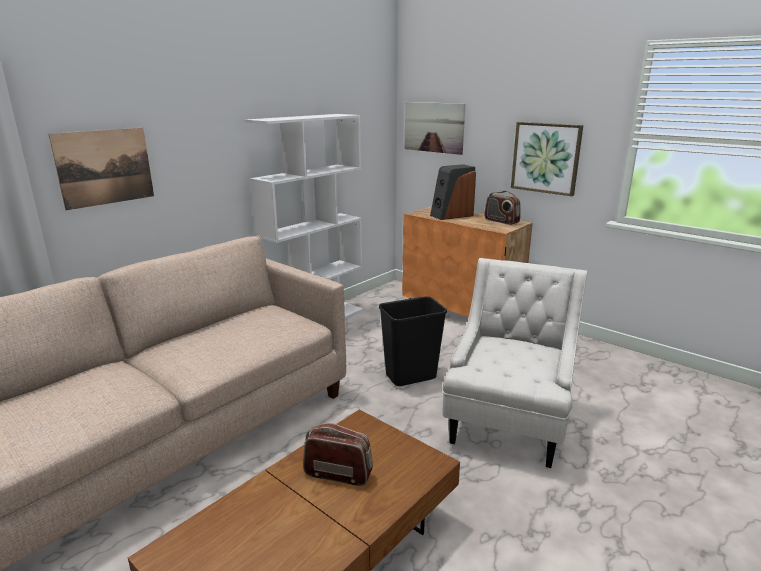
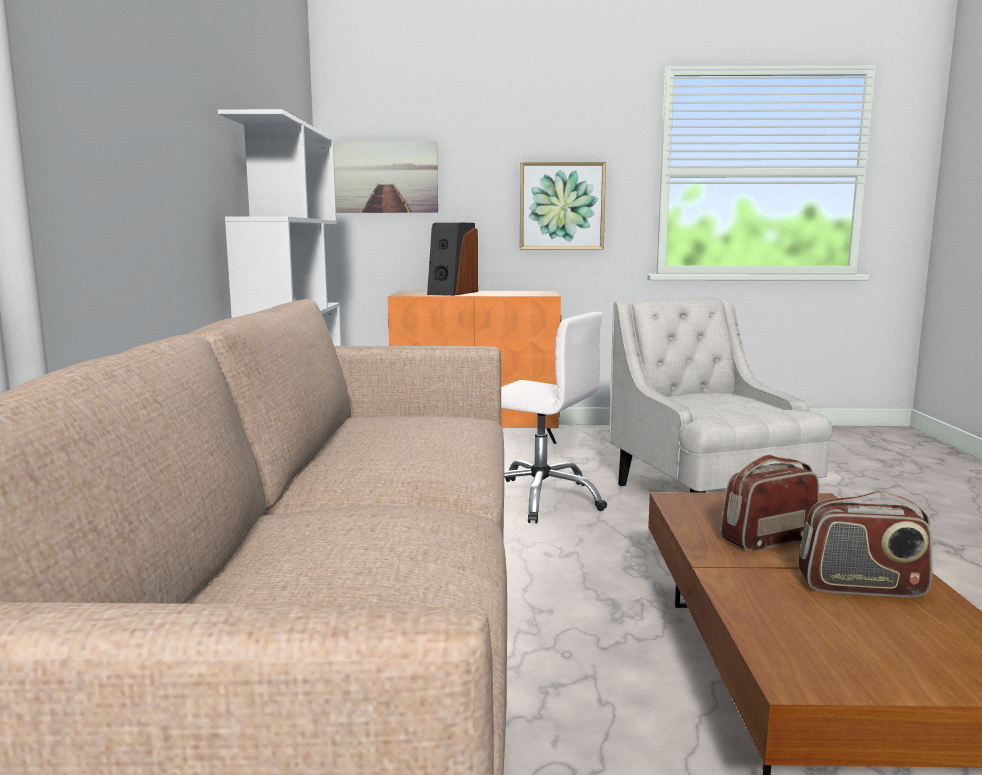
camera: 40 degrees left, 10 degrees down
(105, 167) = (80, 137): picture -> none
(410, 377) = (541, 499): black trash can -> white office chair
(501, 221) = (522, 292): radio -> radio (861, 587)

